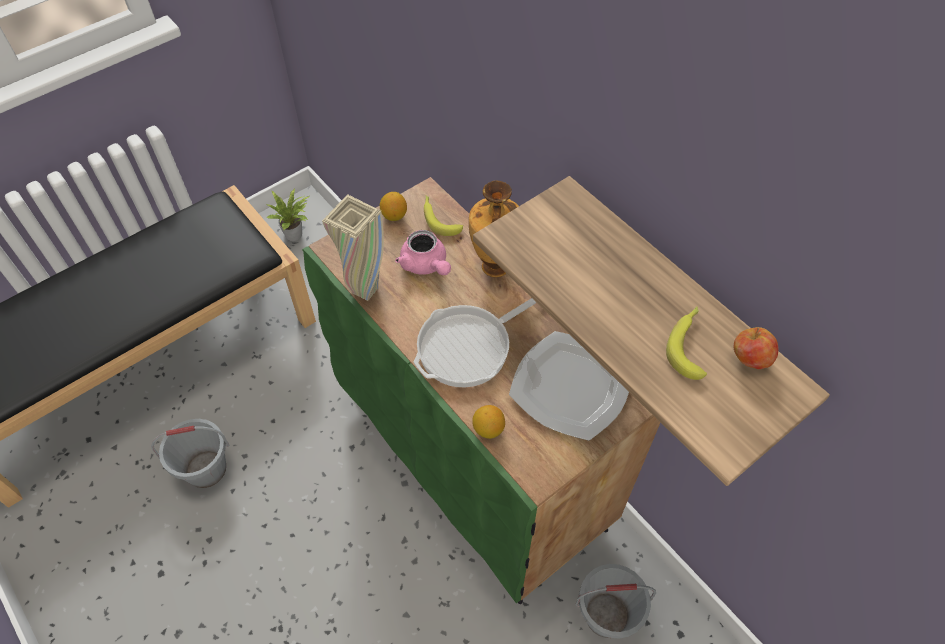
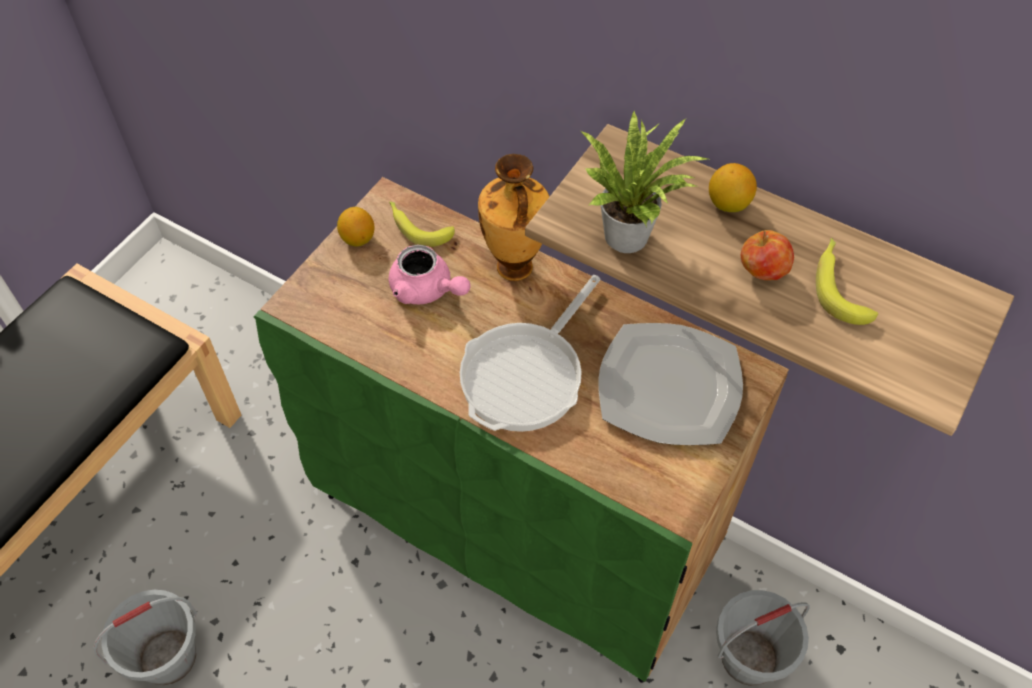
camera: 20 degrees left, 0 degrees up
(296, 234) = (168, 308): potted plant -> potted plant (631, 234)
(365, 290) = (362, 345): beige vase -> none
(488, 429) = (594, 470): lemon -> lemon (728, 204)
(749, 359) = (913, 282): apple -> apple (762, 272)

